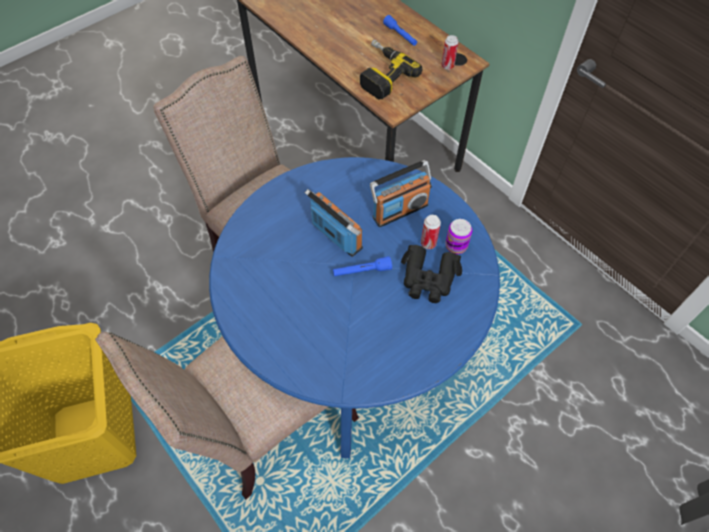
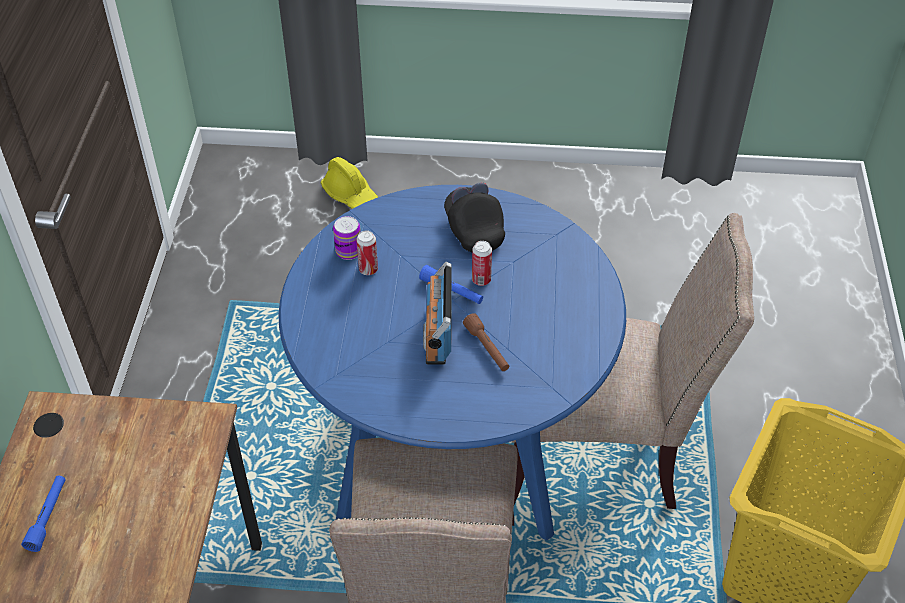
camera: 135 degrees left, 10 degrees down
(298, 251) = (487, 348): none -> brown flashlight
(381, 74) = (154, 478): power drill -> none
(399, 210) = (353, 313): radio -> none
(403, 331) = (474, 229): none -> black cap
(428, 279) = (405, 246): black binoculars -> none
(447, 66) = (74, 424): can -> can (481, 280)
(645, 483) = (350, 194): none -> yellow hard hat

